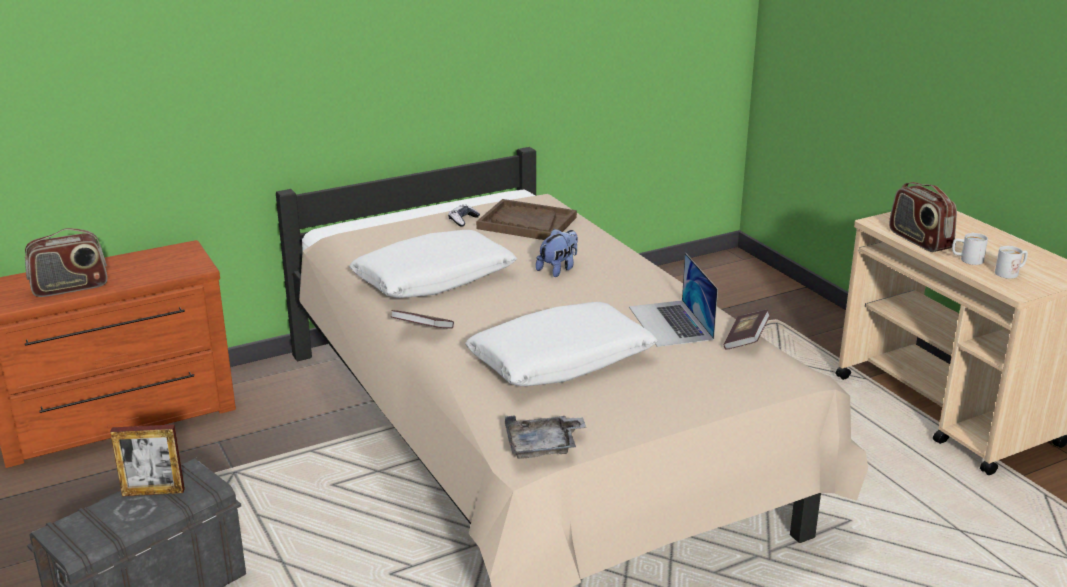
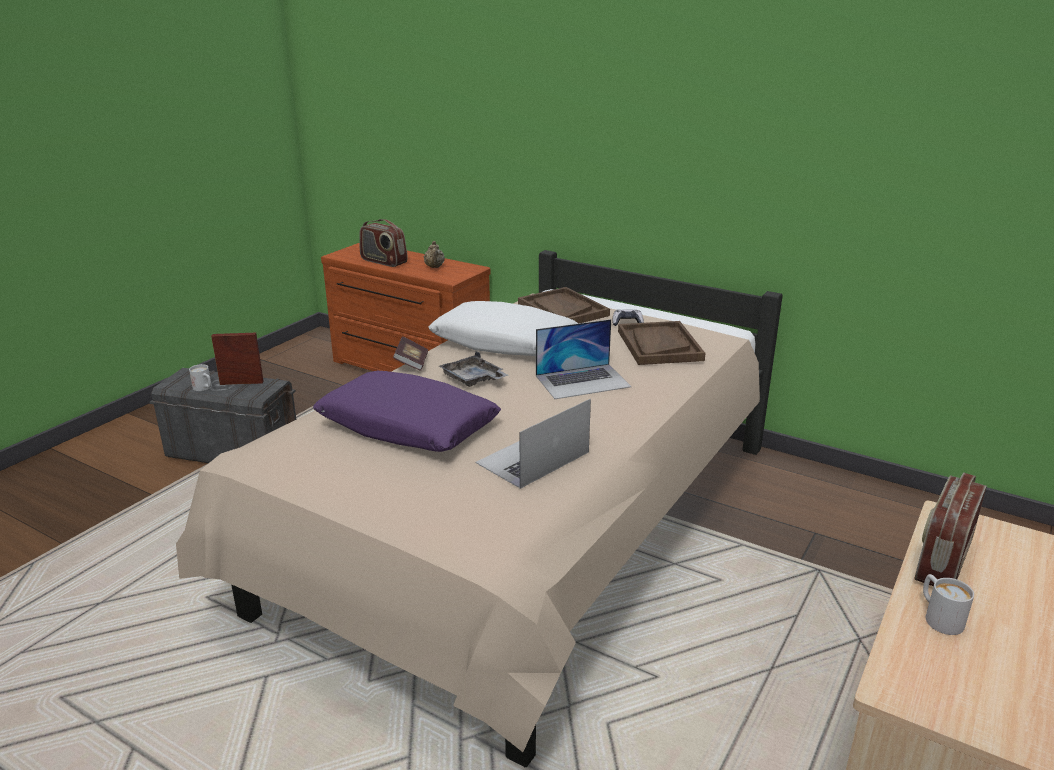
camera: 60 degrees right, 0 degrees up
(145, 265) = (434, 267): none -> beige teapot
(153, 492) = (241, 382): picture frame -> picture frame turned 120 degrees clockwise
(393, 236) = (562, 310): none -> brown tray
(543, 446) = (254, 458): grey tray -> grey tray (473, 379)
(558, 269) = (583, 381): plush toy -> laptop
(561, 361) = (407, 427): white pillow -> purple pillow
(745, 340) = (540, 507): book -> none
(1010, 273) = (953, 670): white mug -> white mug (204, 388)

